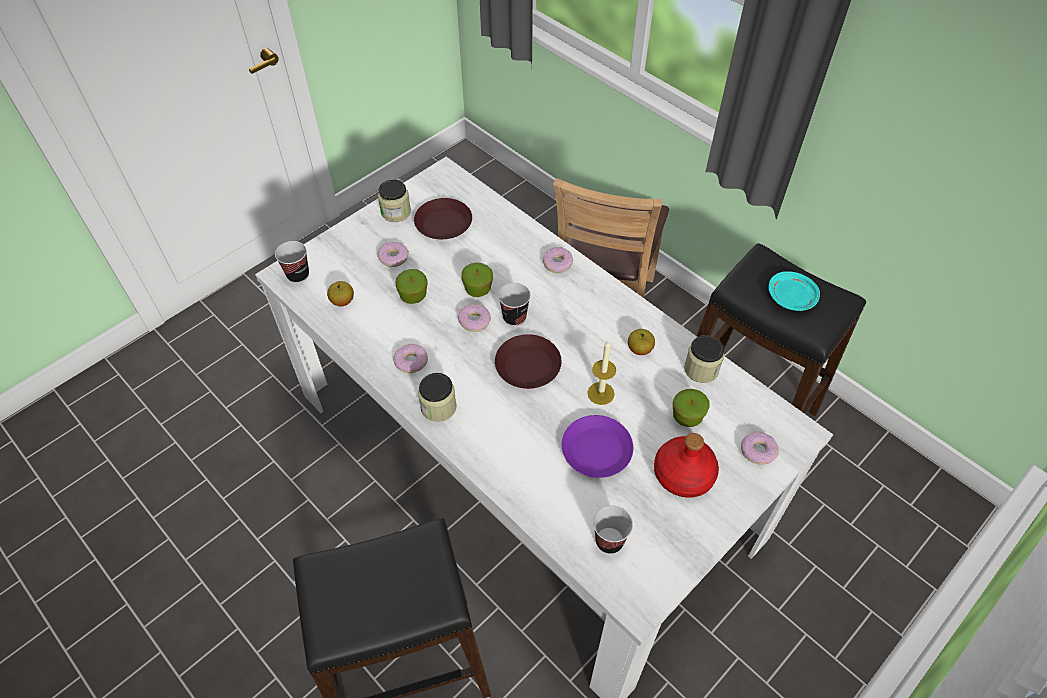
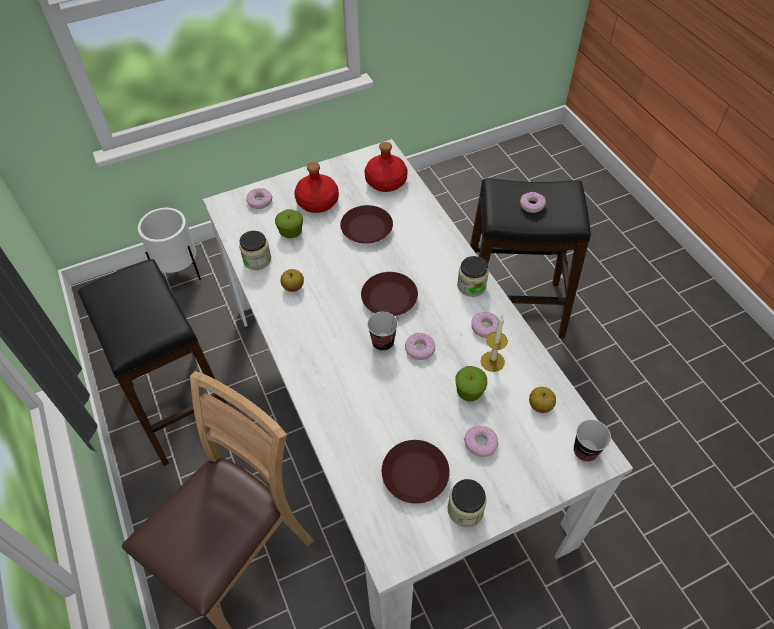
camera: 160 degrees left, 0 degrees up
(478, 289) = (405, 380): apple -> none
(558, 263) = (317, 386): donut -> donut (531, 205)
(596, 451) = (367, 228): purple plate -> brown plate
(601, 393) = (343, 263): candle -> candle (492, 361)
(609, 541) = (385, 181): cup -> red bottle
(791, 298) = (136, 304): turquoise plate -> none
(882, 570) = (180, 274): none -> white planter

